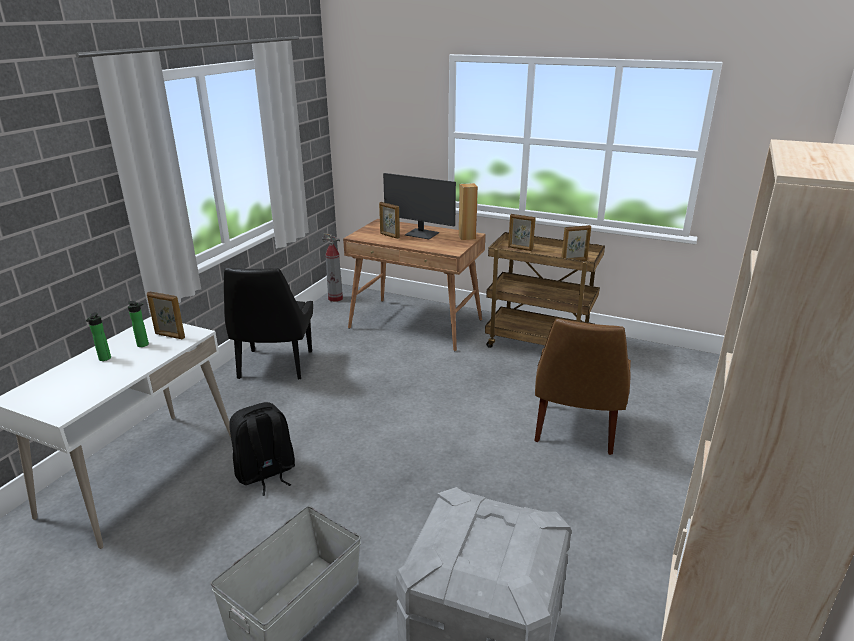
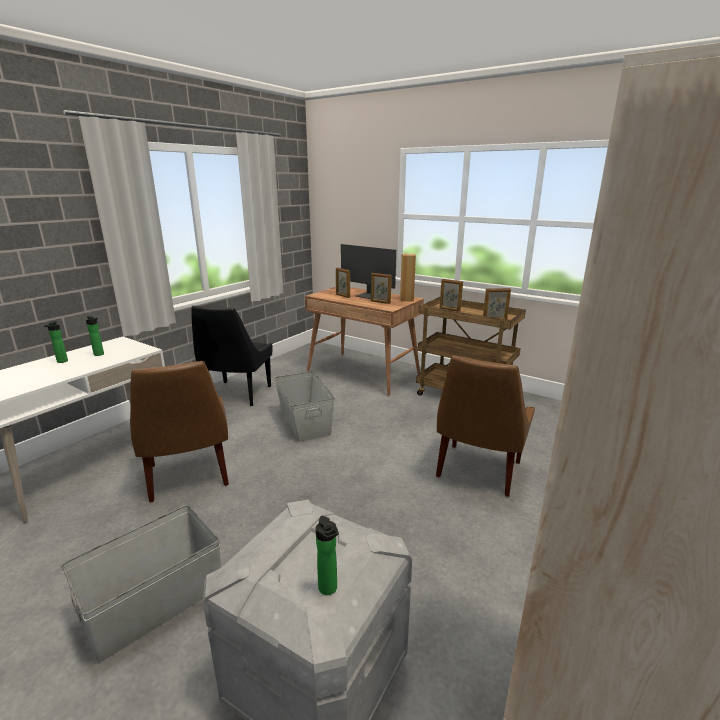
camera: 10 degrees right, 5 degrees down
(169, 336) = (124, 350): picture frame -> picture frame (380, 302)
(266, 474) = (188, 477): black backpack -> brown chair
(335, 298) = (306, 351): fire extinguisher -> none
(371, 392) = (305, 421): none -> grey storage box
(518, 565) = (329, 590): none -> bottle

